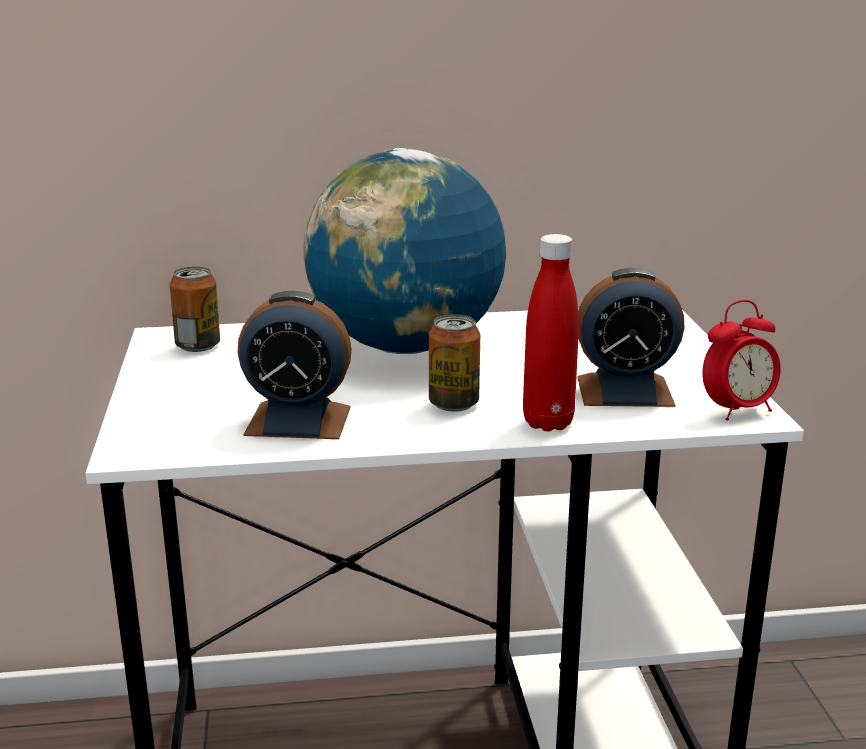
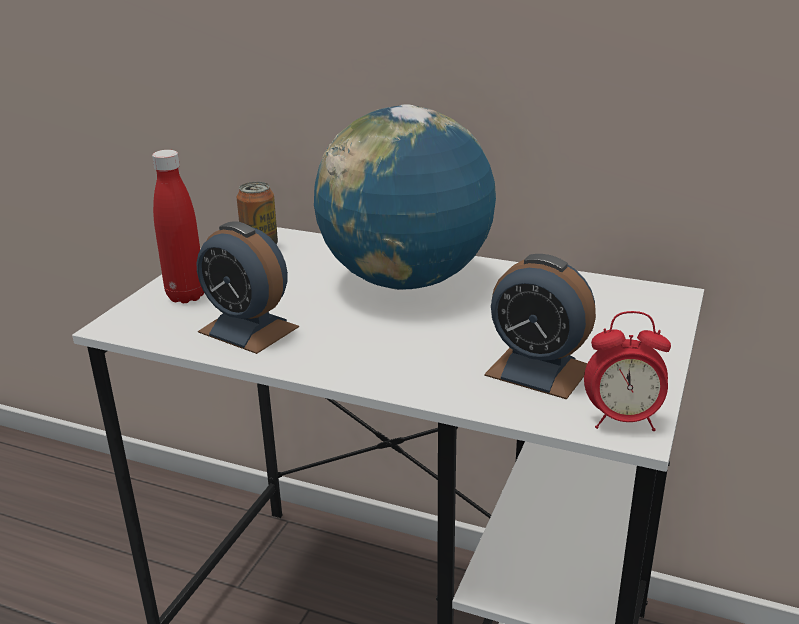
camera: 30 degrees right, 5 degrees up
(453, 404) = (379, 344): can -> none
(548, 422) = (432, 384): red bottle -> red bottle (186, 296)

